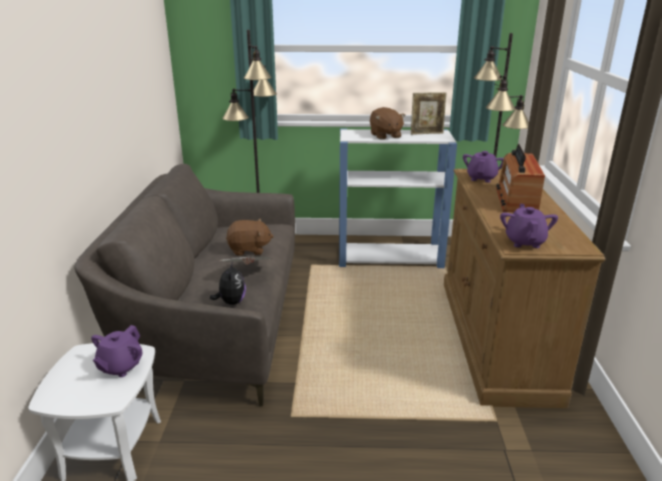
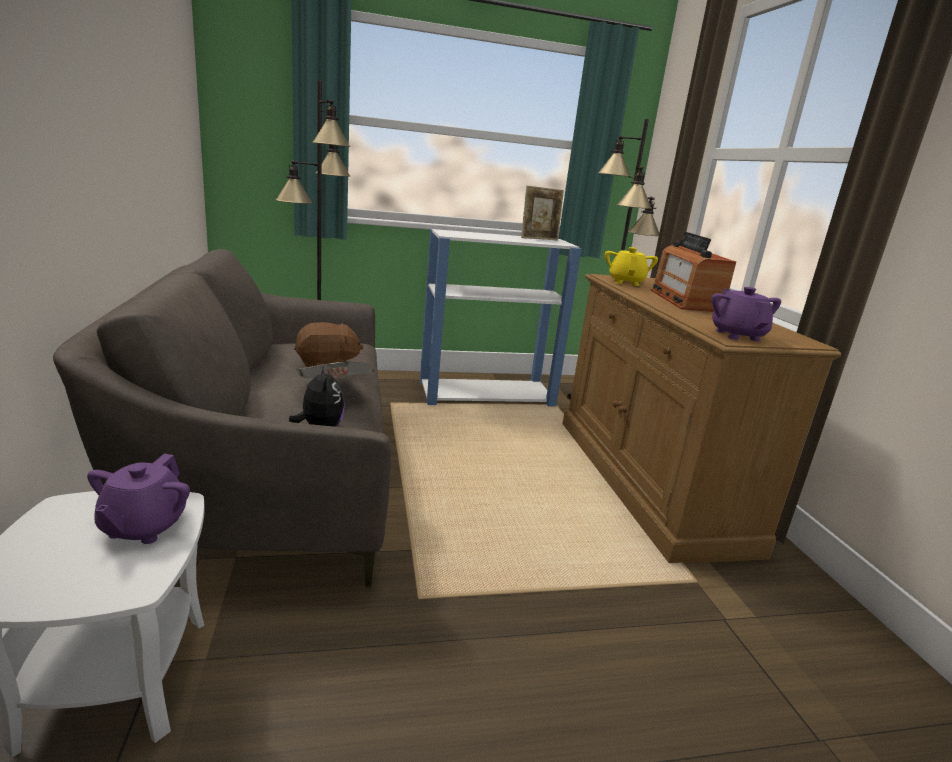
camera: 15 degrees left, 5 degrees down
(385, 136) = (492, 237): brown plush toy -> none
(481, 178) = (626, 282): purple teapot -> yellow teapot

